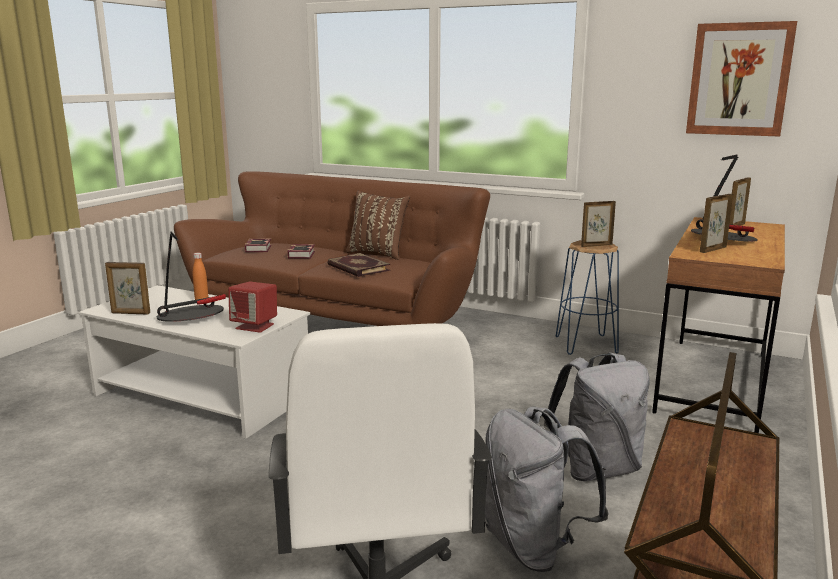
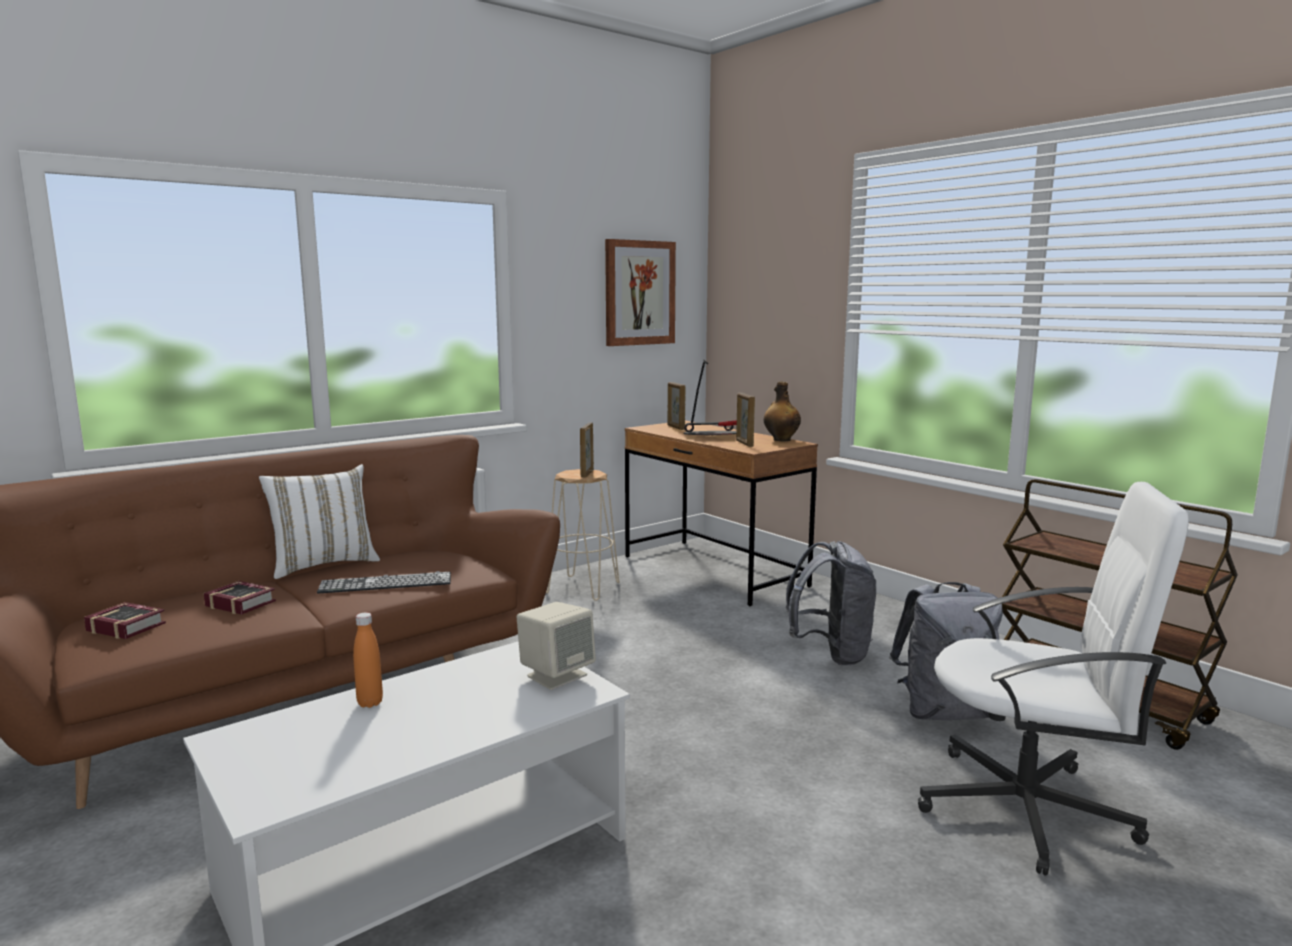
camera: 65 degrees left, 5 degrees down
(130, 313) = (343, 774): picture frame -> none
(191, 316) = (442, 718): table lamp -> none
(255, 326) = (556, 675): red speaker -> beige speaker
(357, 268) = (386, 583): book -> keyboard
(378, 253) = (323, 565): brown pillow -> white pillow
(585, 344) = (582, 588): blue stool -> beige stool
(767, 257) = (781, 440): none -> bottle

